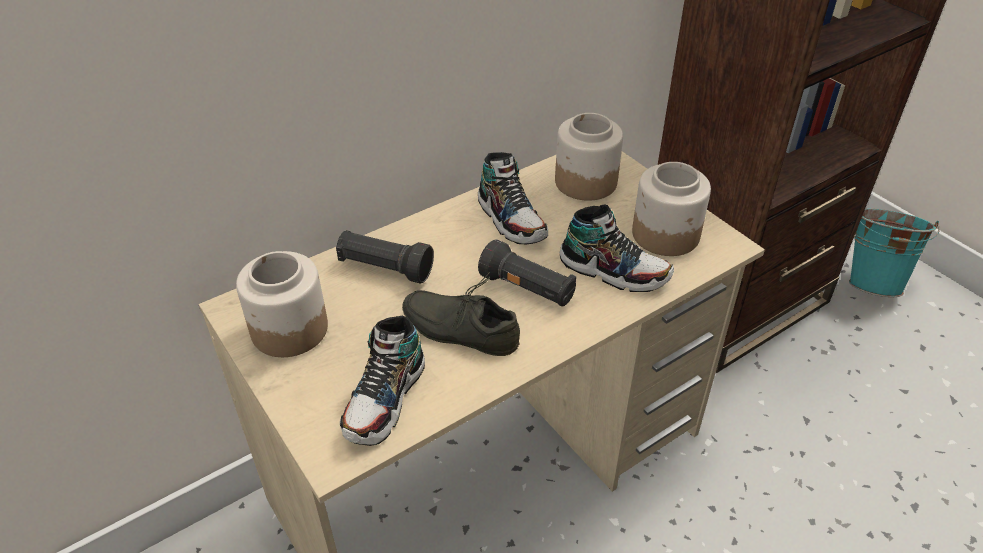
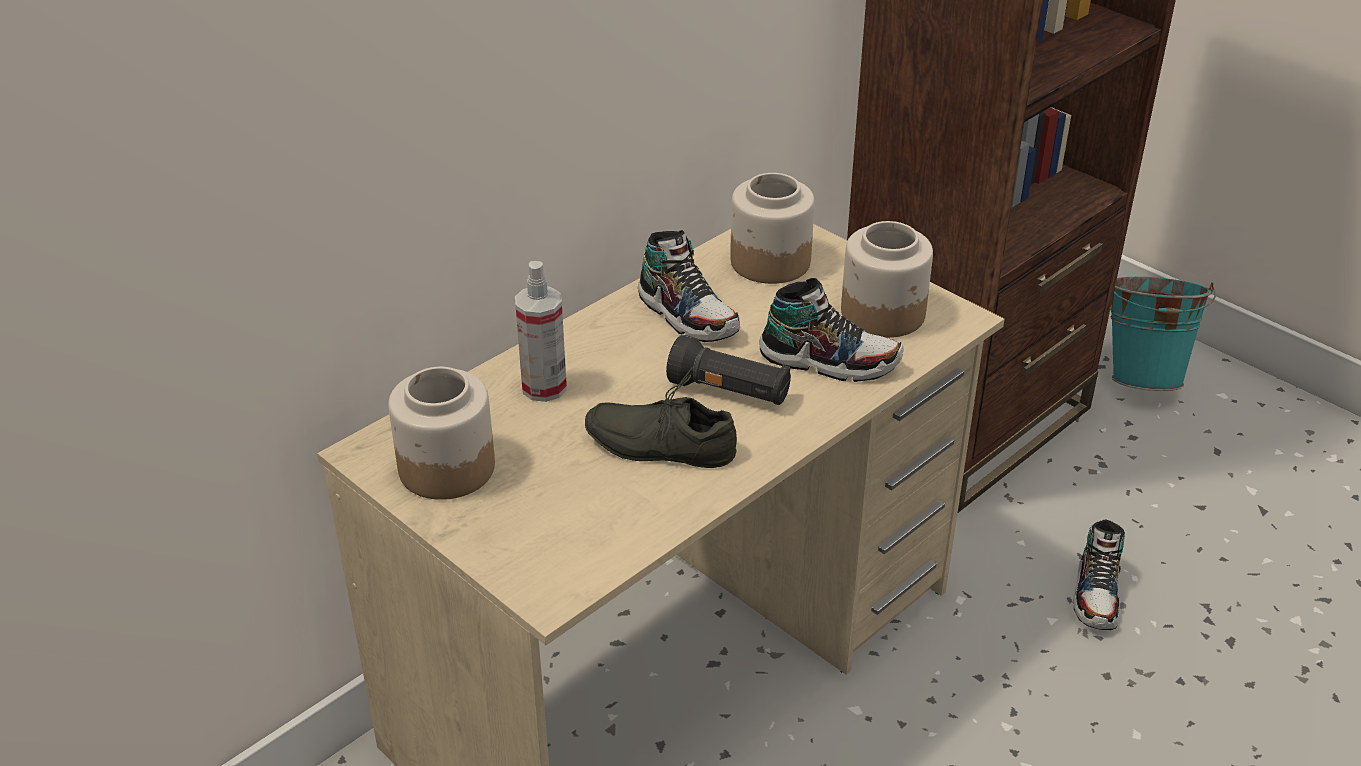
camera: 10 degrees left, 5 degrees down
(385, 268) = (544, 387): black flashlight -> spray bottle
(385, 400) = (592, 529): shoe -> shoe (1096, 595)

